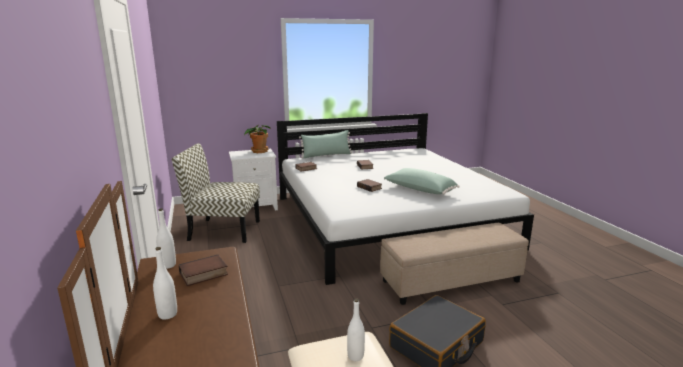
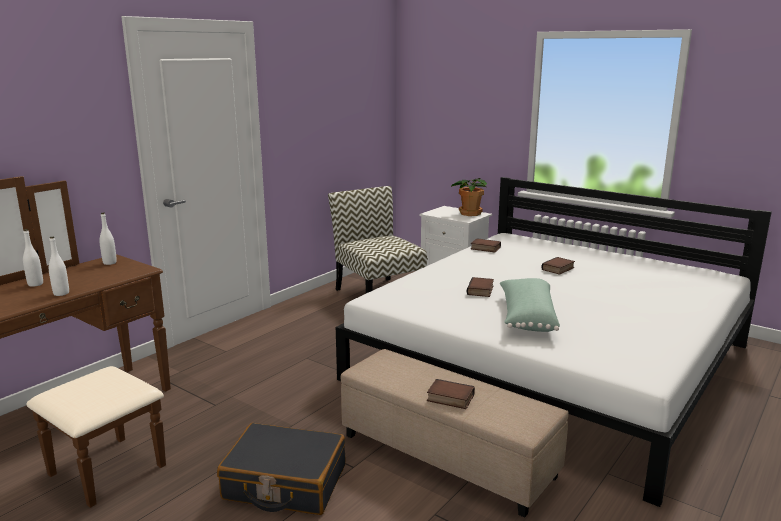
camera: 55 degrees right, 0 degrees up
(203, 275) = (100, 275): book -> book (449, 398)
(326, 155) = (558, 242): green pillow -> none
(355, 356) = (104, 390): white bottle -> white bottle (61, 293)

